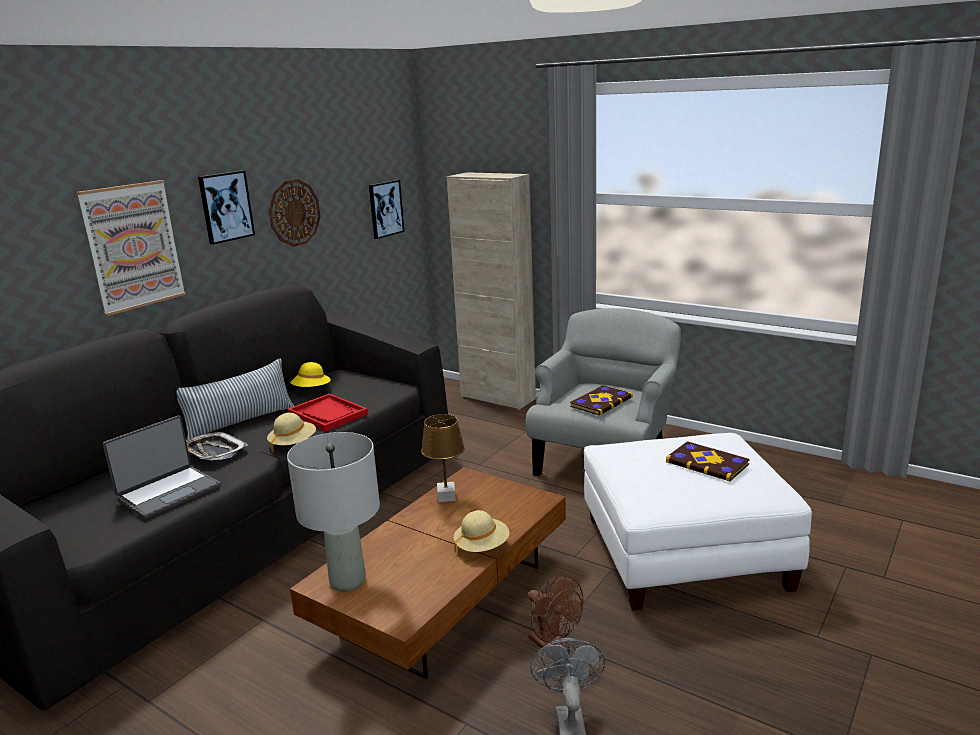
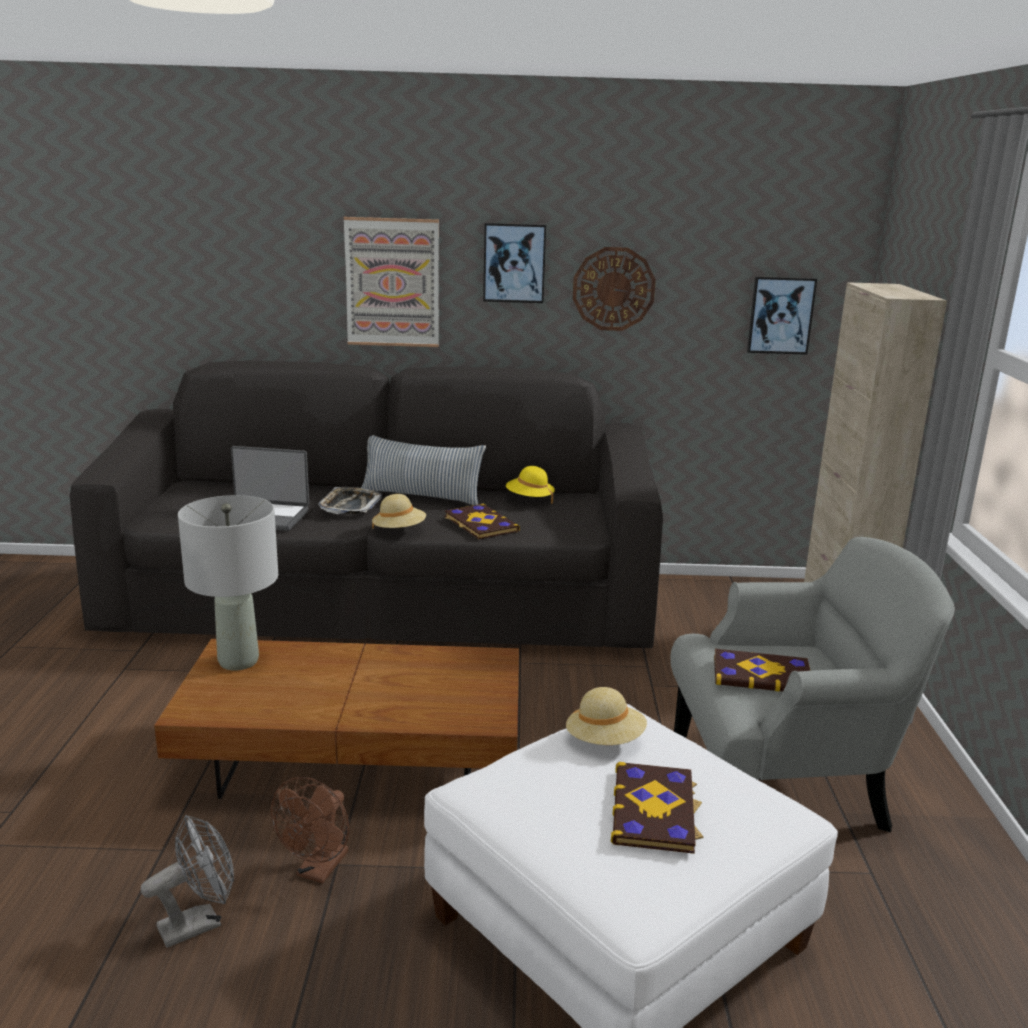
camera: 55 degrees right, 0 degrees up
(328, 414) = (480, 524): red tray -> book
(446, 496) = (441, 659): brown table lamp -> none
(482, 546) = (352, 714): beige hat -> beige hat (605, 741)

